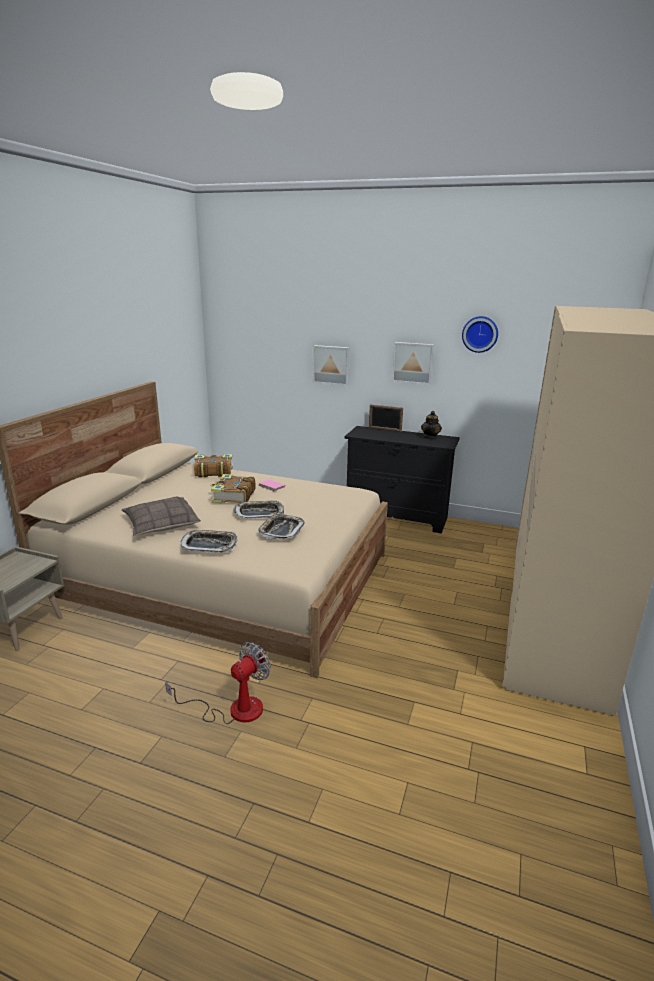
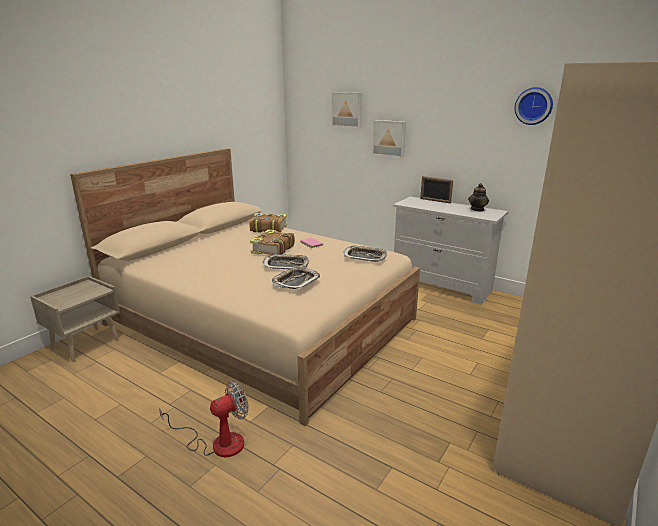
camera: 15 degrees right, 0 degrees up
(161, 524) = (199, 267): pillow -> none
(209, 545) = (227, 288): tray -> tray (365, 257)
(397, 517) = (441, 286): black dresser -> white dresser
(413, 362) = (465, 136): picture -> picture (347, 109)

